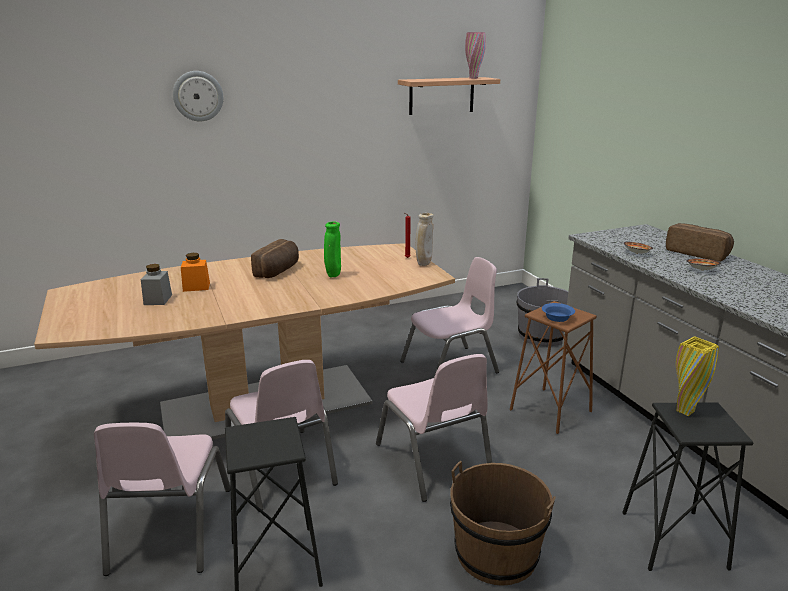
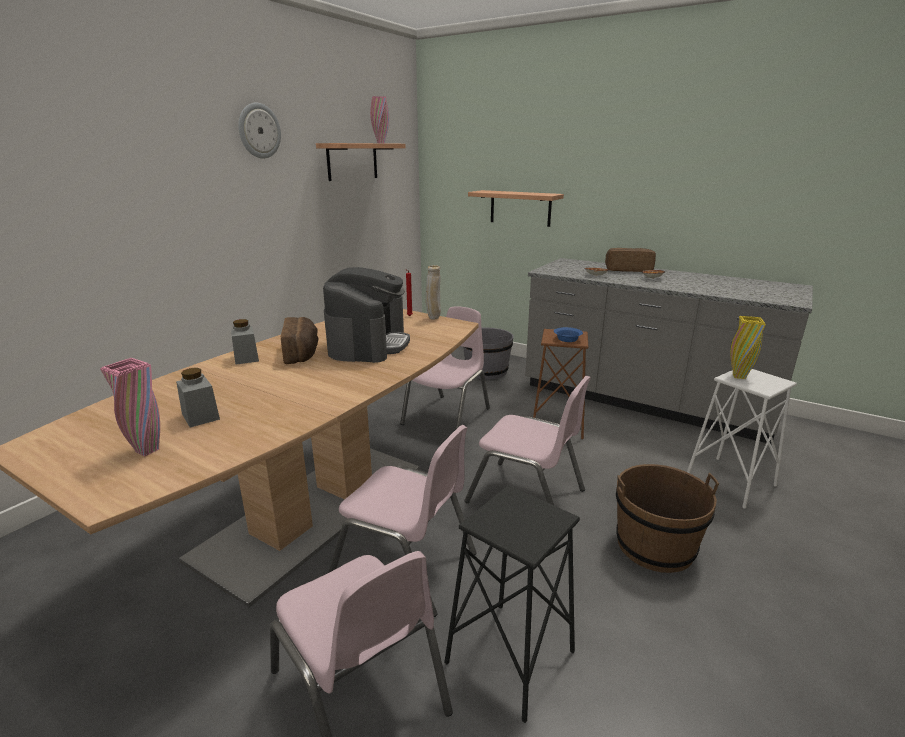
camera: 35 degrees left, 0 degrees up
(107, 312) = (147, 450): none -> pink vase
(196, 287) = (229, 390): orange jar -> none
(198, 96) = (104, 156): wall clock -> wall clock (259, 131)
(240, 265) = (246, 358): none -> grey jar
(333, 275) = (368, 344): green vase -> coffee machine
(617, 158) = (520, 208): none -> shelf
(672, 540) = (730, 482): black stool -> white stool

